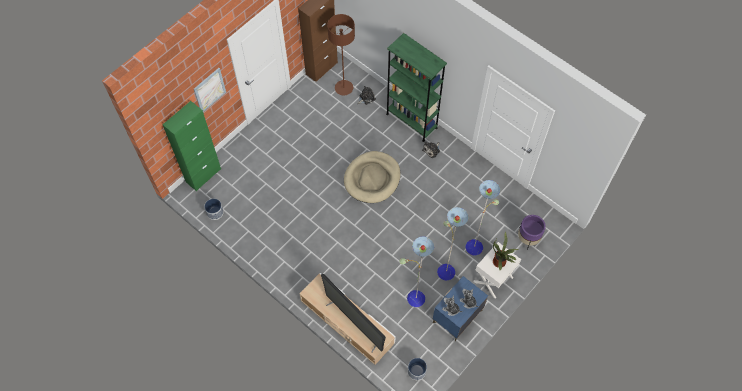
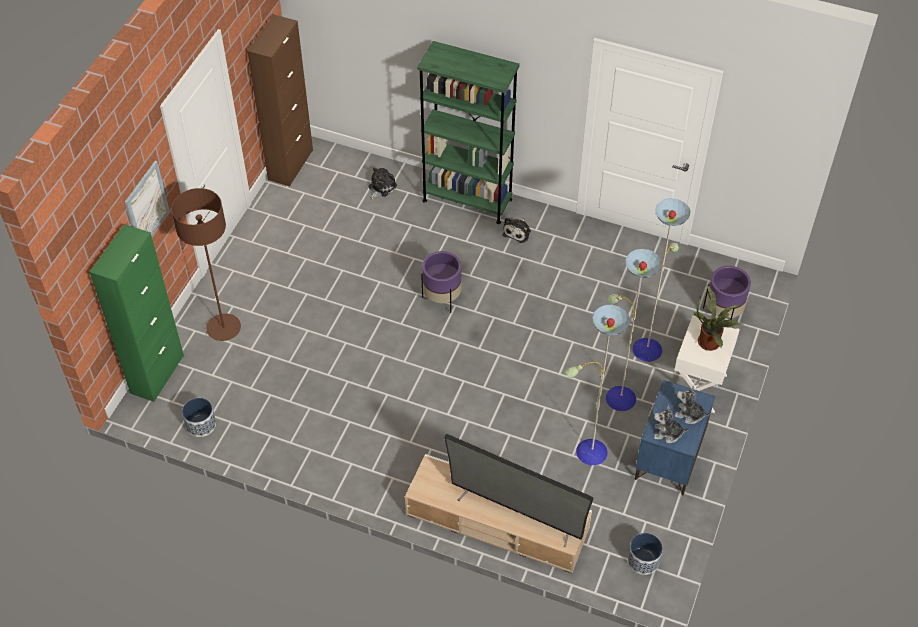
camera: 20 degrees left, 10 degrees down
(344, 88) = (339, 183): brown floor lamp -> brown floor lamp (224, 328)
(372, 178) = (442, 298): beige dog bed -> purple planter

